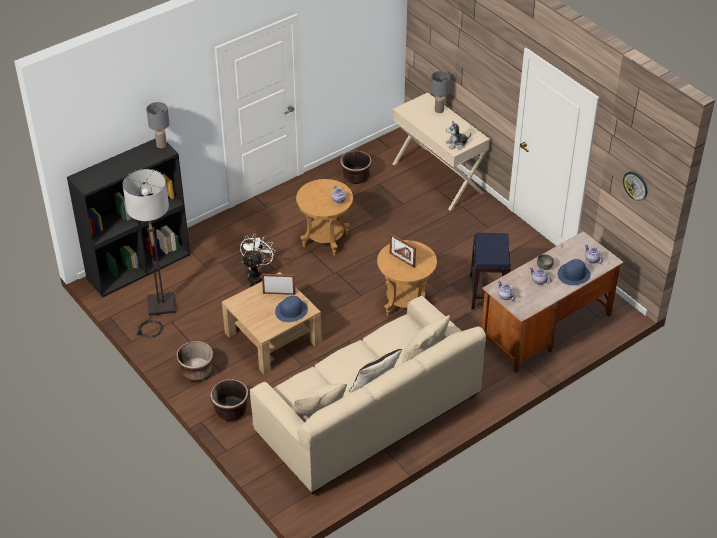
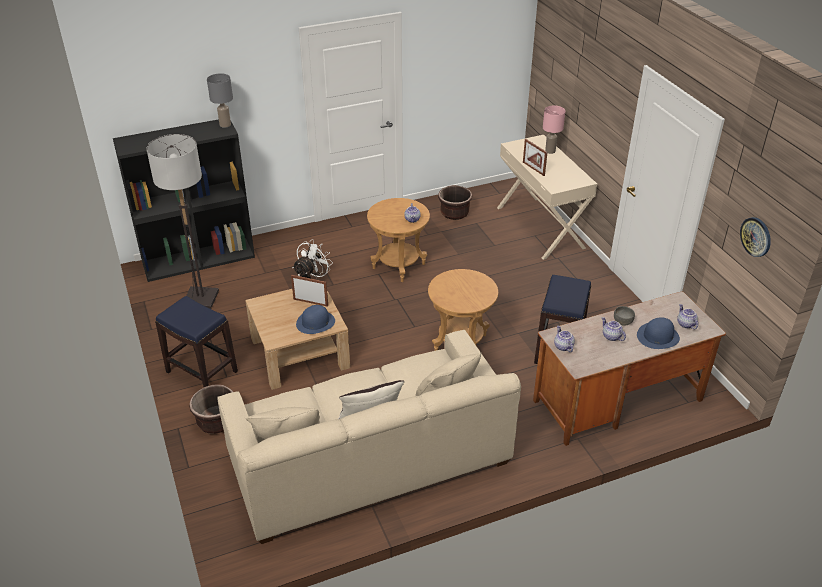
camera: 15 degrees right, 5 degrees down
(196, 371) = (201, 372): brown planter -> stool
(402, 260) = (457, 289): picture frame -> picture frame (533, 169)
(439, 110) = (550, 151): grey table lamp -> pink table lamp
(457, 144) = (558, 183): plush toy -> none

